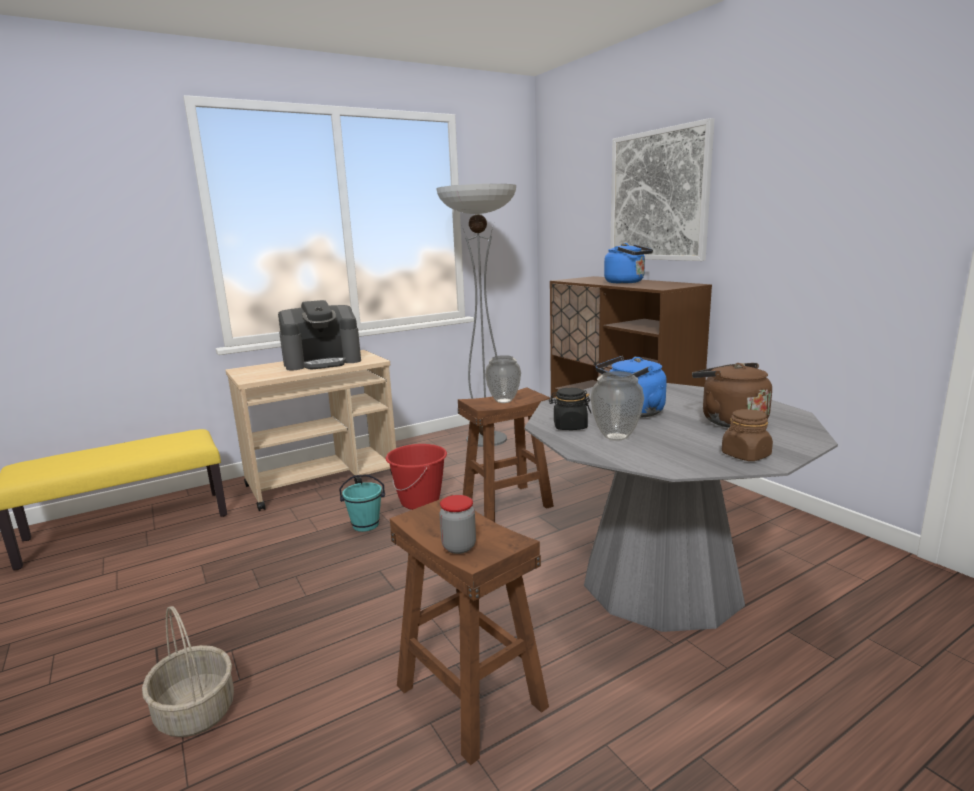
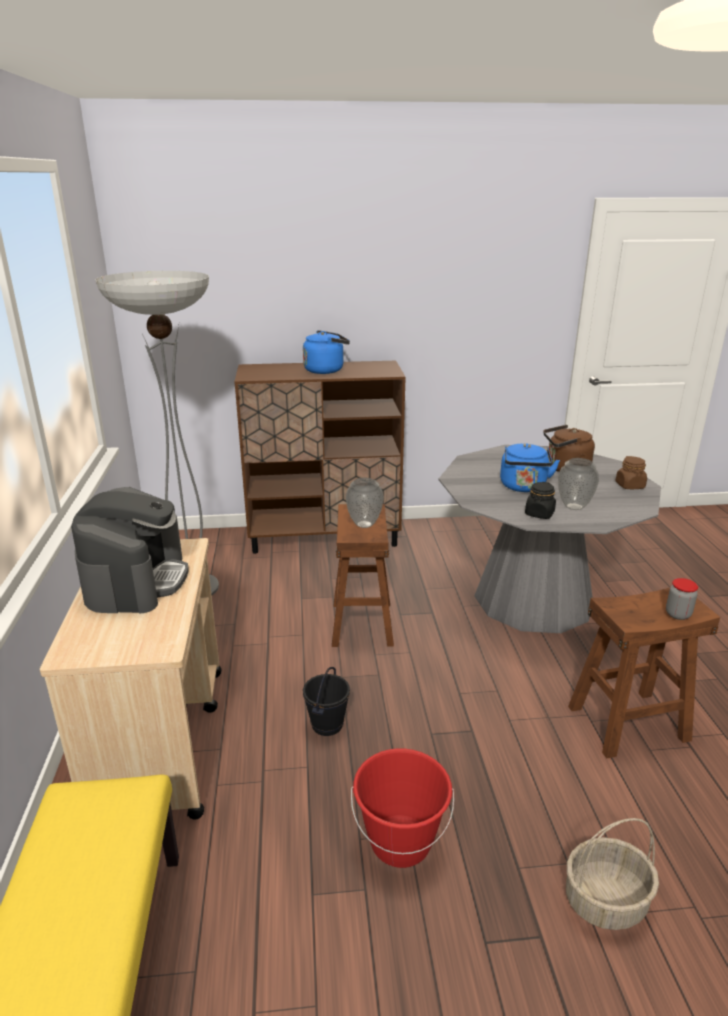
camera: 65 degrees left, 10 degrees up
(365, 525) = (328, 725): turquoise bucket -> black bucket
(420, 501) = (306, 673): red bucket -> red bucket (400, 842)
(658, 196) = (325, 278): picture -> none

